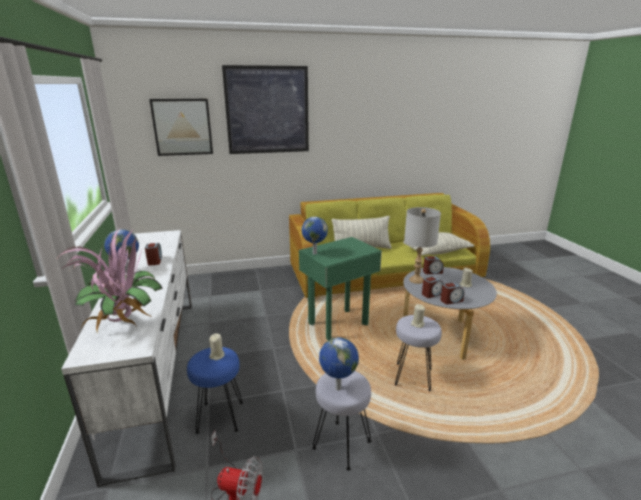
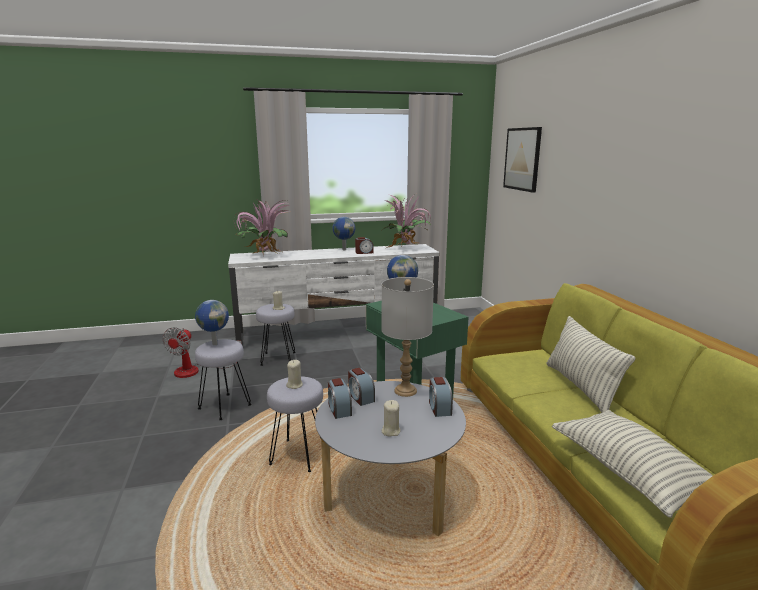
camera: 90 degrees right, 5 degrees down
(156, 241) = (406, 249): none -> potted plant
(219, 417) = (278, 358): blue stool -> grey stool
(267, 110) = (584, 142): picture -> none

